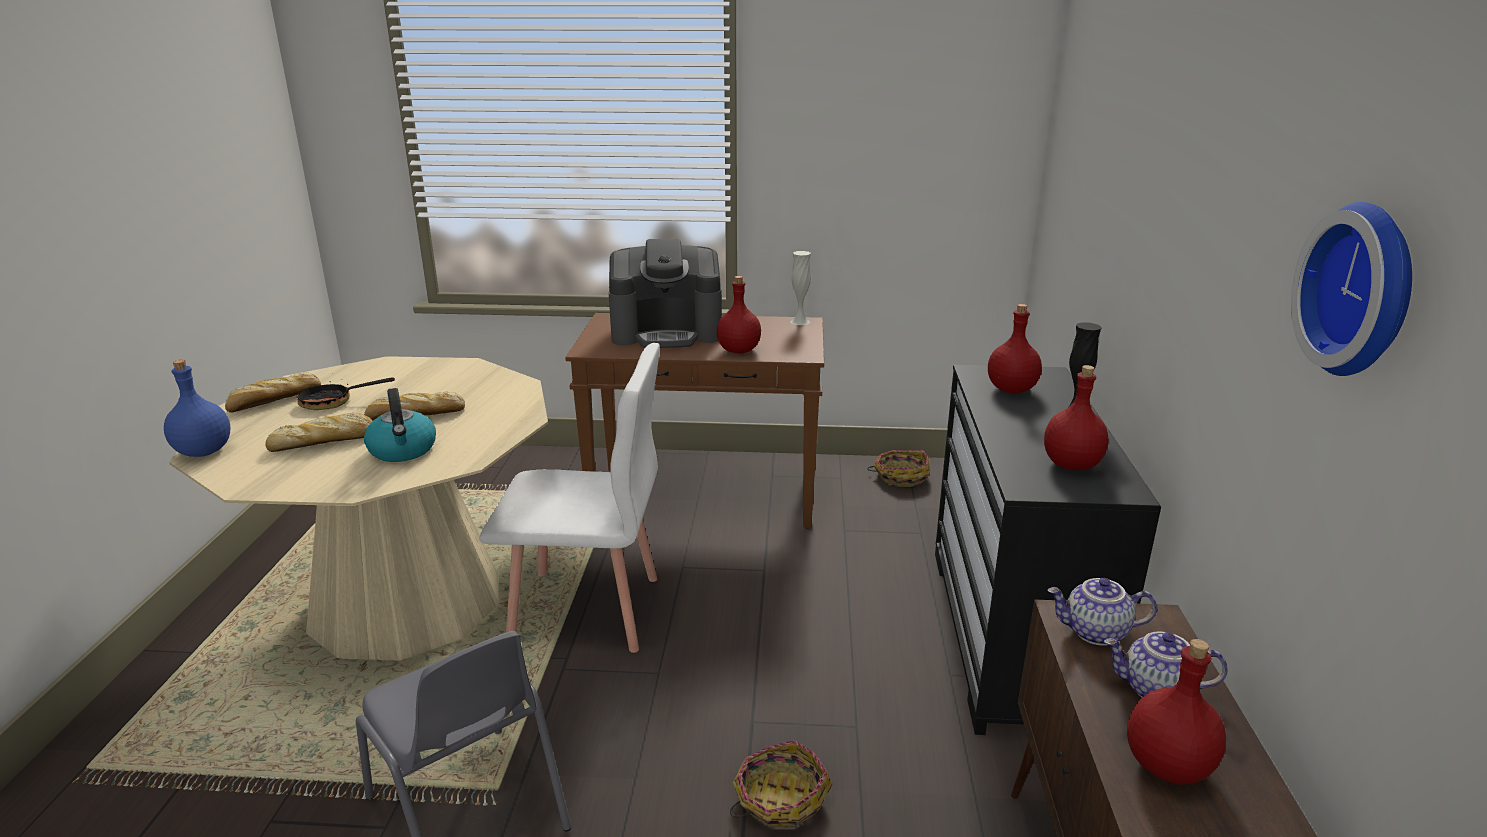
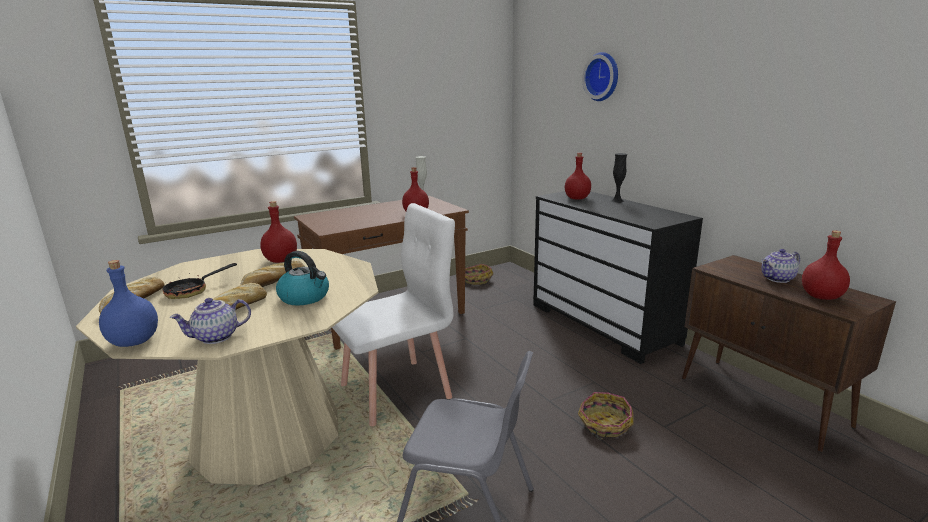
camera: 35 degrees left, 5 degrees down
(667, 332) = (359, 215): coffee machine -> none
(1072, 465) = (651, 214): red bottle -> red bottle (281, 260)
(1095, 633) = (729, 270): teapot -> teapot (216, 338)
(1365, 290) = (842, 76): wall clock -> wall clock (603, 76)

